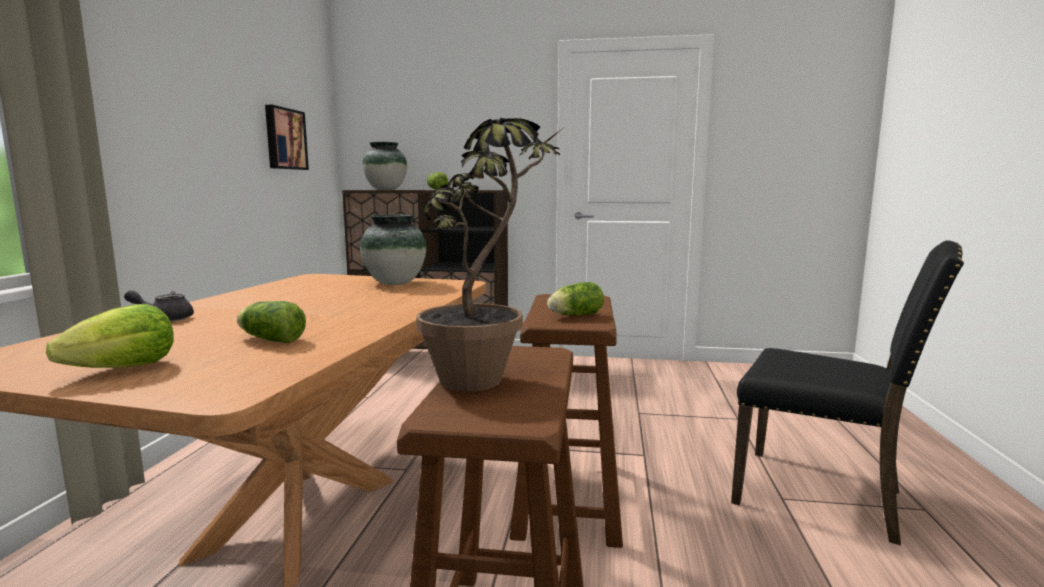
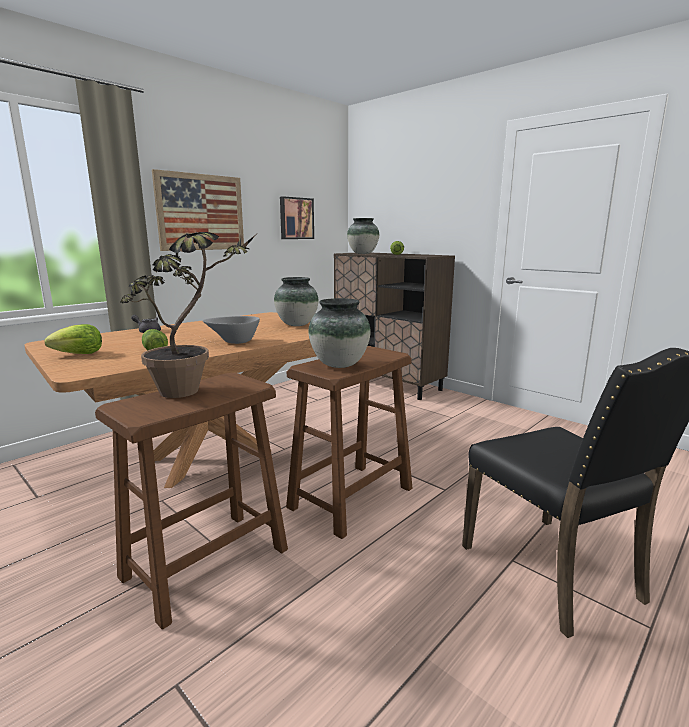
camera: 35 degrees right, 5 degrees up
(166, 117) = (201, 212): none -> picture
(368, 311) = (233, 341): none -> grey bowl
(573, 315) = (340, 365): lettuce -> vase

